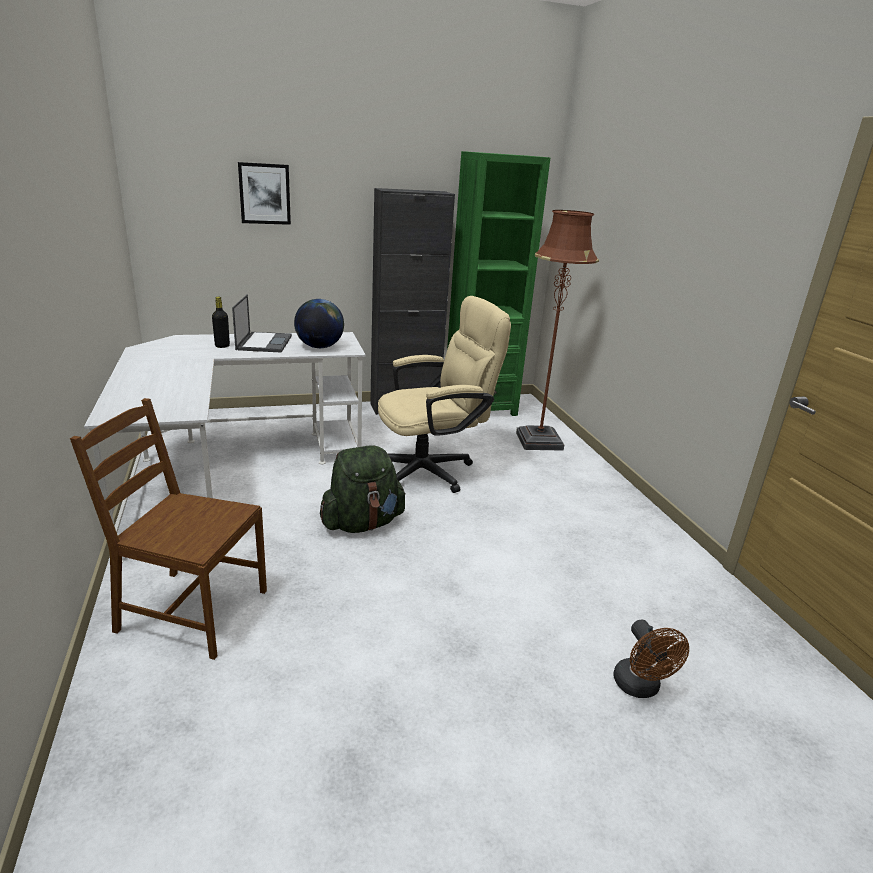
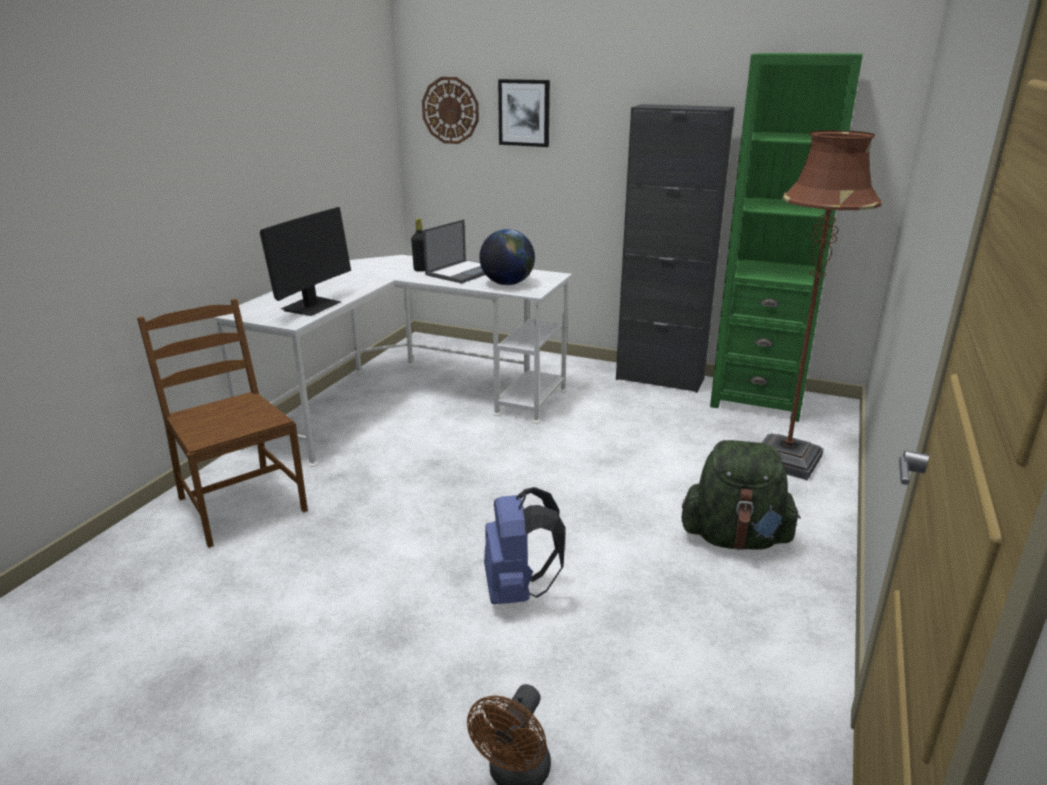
camera: 40 degrees right, 0 degrees up
(181, 396) = (311, 307): none -> monitor
(184, 190) = (450, 110): none -> wall clock
(362, 523) = (458, 483): green backpack -> green backpack (735, 538)
(432, 470) = (600, 453): beige office chair -> none
(499, 580) = (518, 590): none -> blue backpack

